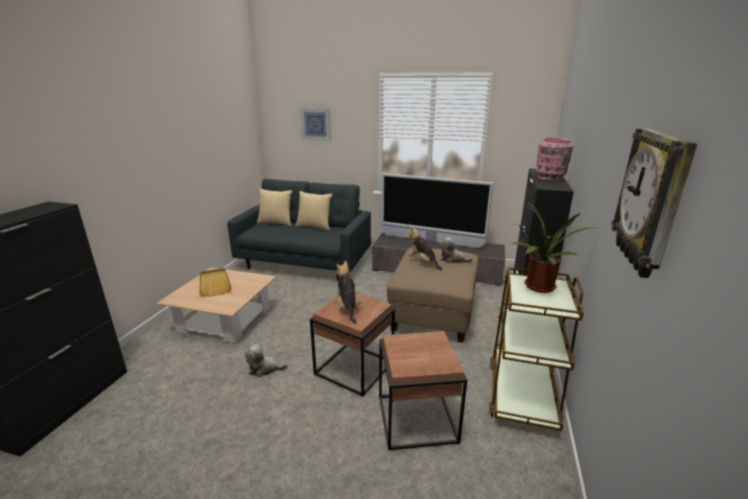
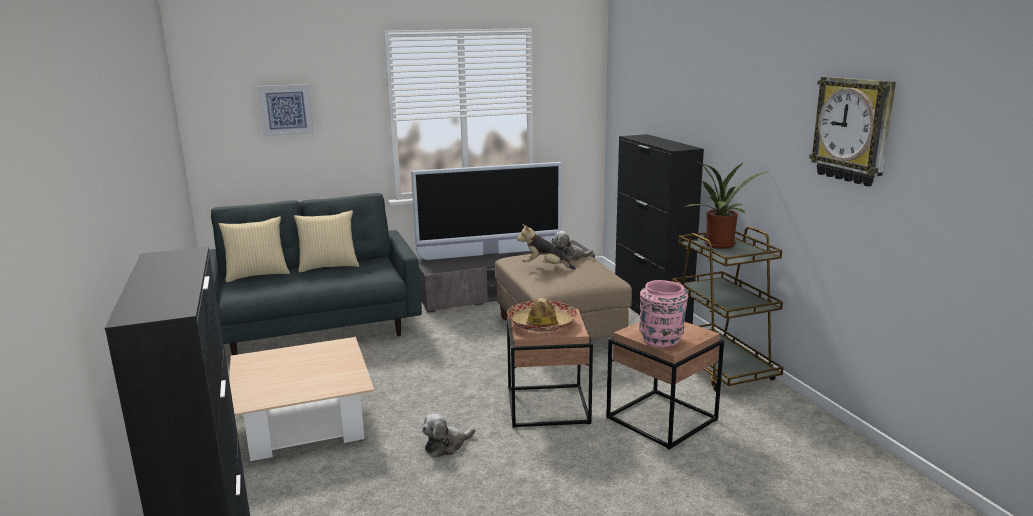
camera: 35 degrees left, 5 degrees down
(214, 283) = (279, 369): beige tray -> none
(348, 308) = (541, 323): plush toy -> hat
(550, 178) = (660, 141): pink vase -> pink vase (661, 340)

